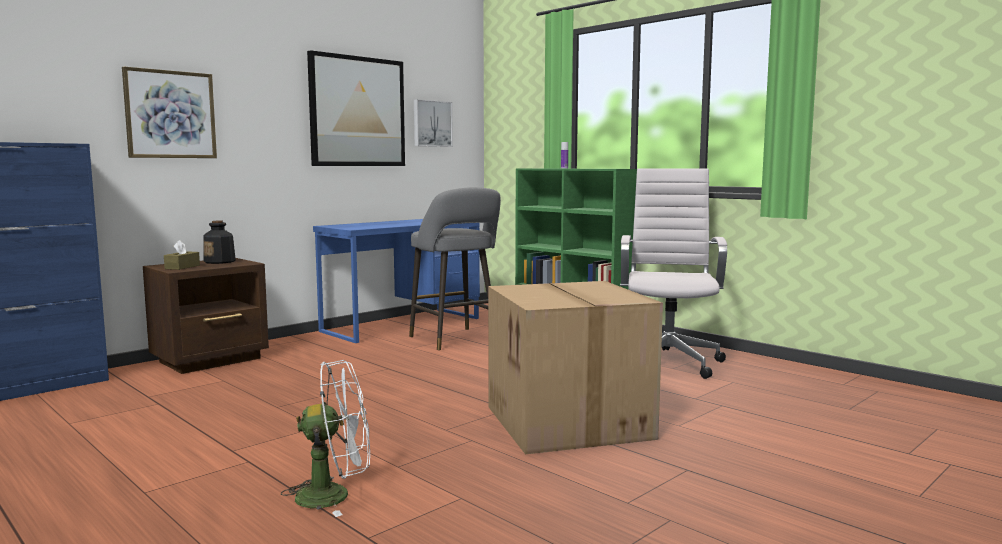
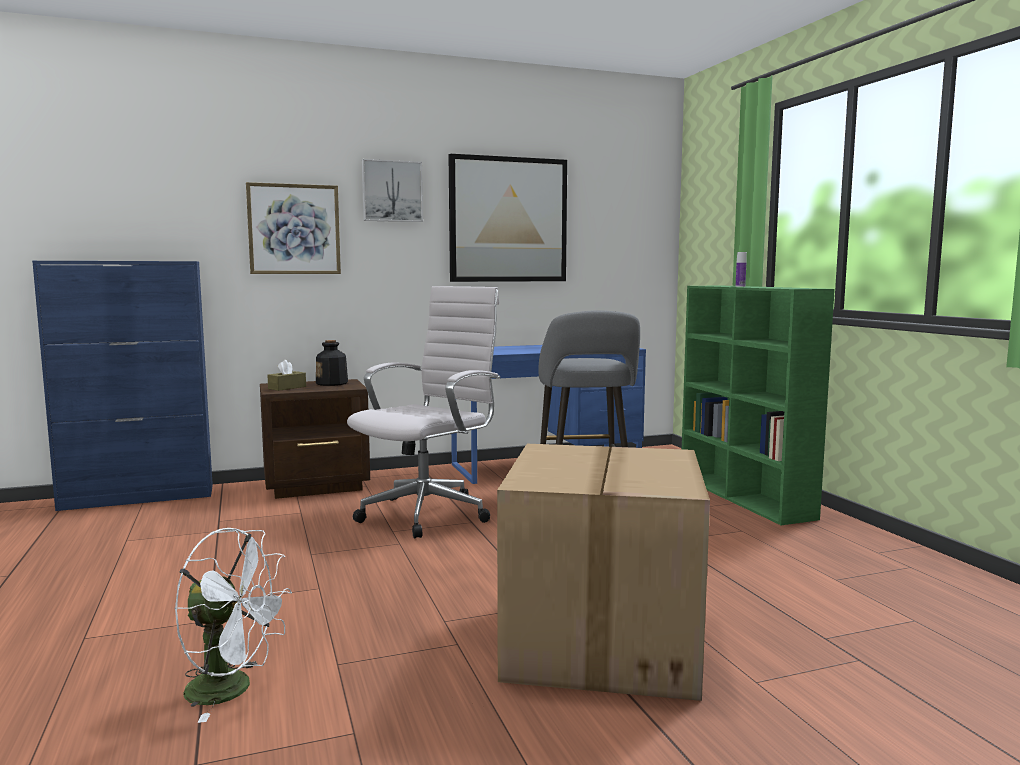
camera: 25 degrees right, 0 degrees up
(431, 123) = (605, 231): picture -> picture (392, 191)
(668, 362) = (837, 567): white office chair -> white office chair (429, 513)

